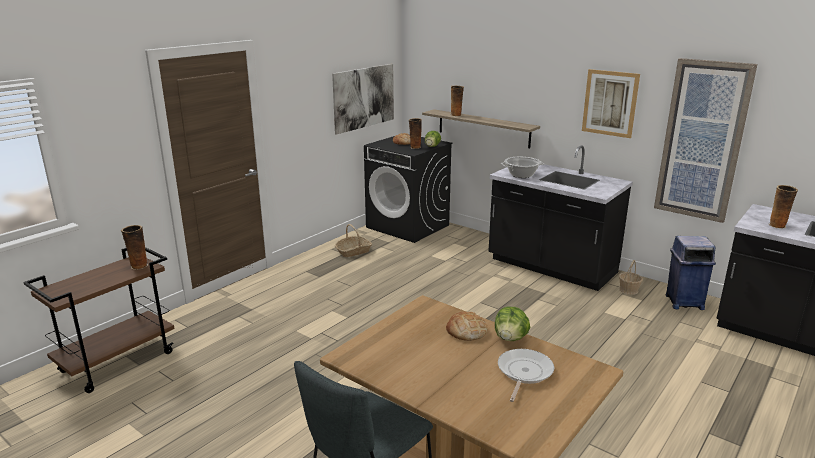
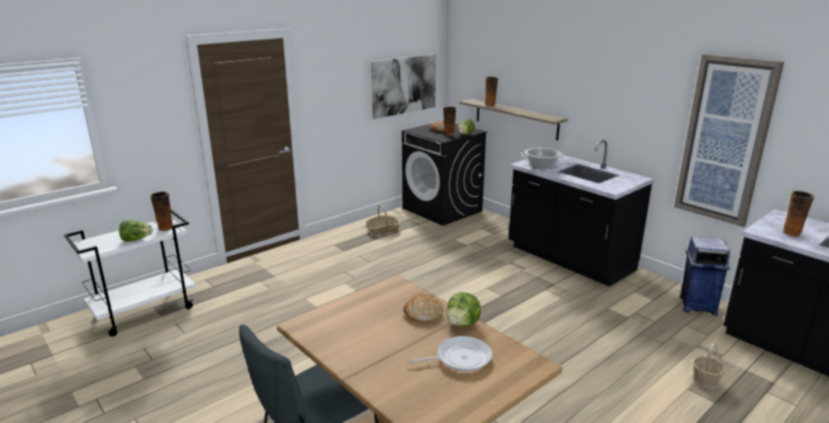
camera: 10 degrees right, 0 degrees up
(110, 281) = (136, 239): none -> lettuce
(118, 361) = (145, 311): brown cart -> white cart
(523, 372) = (460, 358): frying pan -> frying pan turned 45 degrees clockwise
(610, 103) = (634, 98): picture -> none
(629, 290) = (642, 288): basket -> basket (705, 381)

